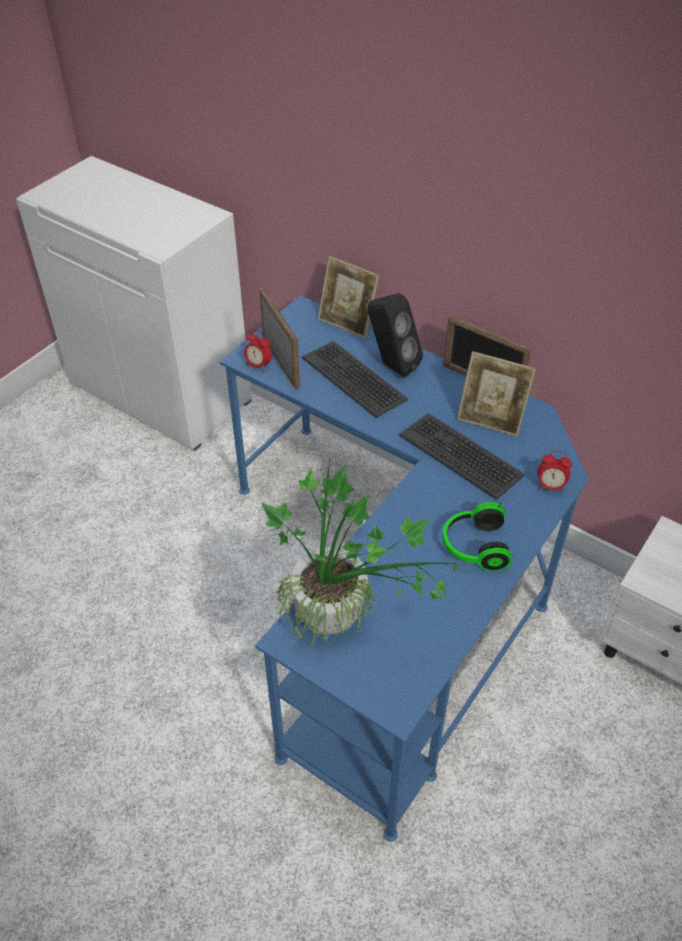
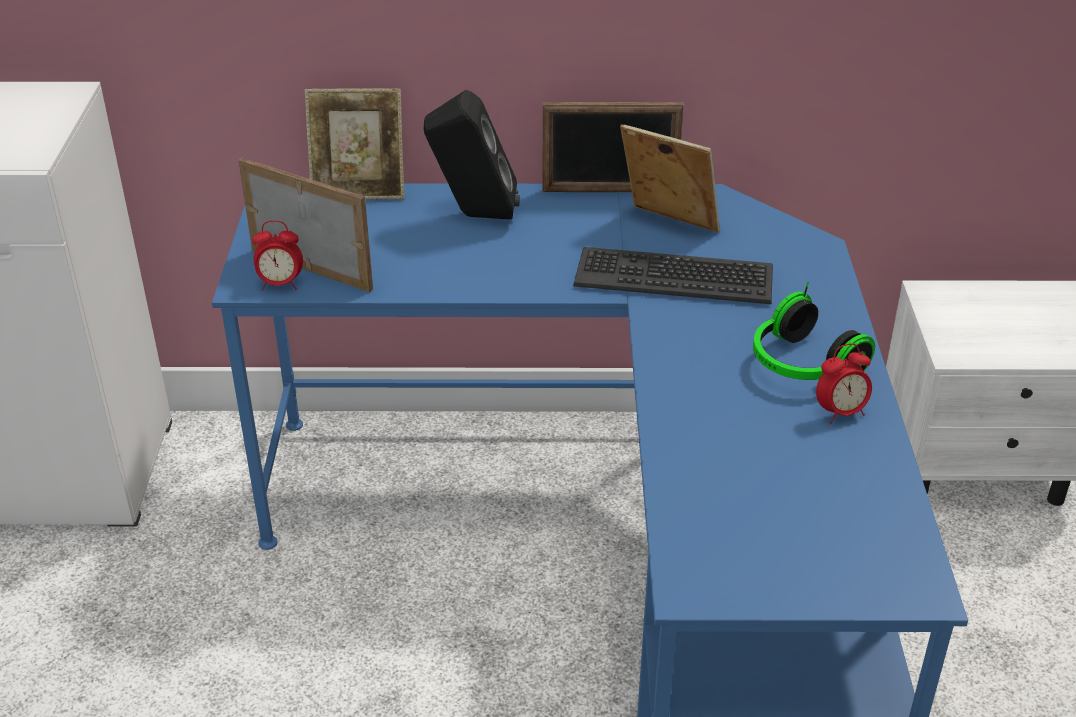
camera: 35 degrees left, 10 degrees down
(344, 617) = (735, 521): potted plant -> none
(354, 378) = (440, 248): keyboard -> none
(490, 420) = (667, 226): picture frame -> picture frame turned 135 degrees counterclockwise
(550, 486) = (814, 265): alarm clock -> alarm clock (840, 413)

